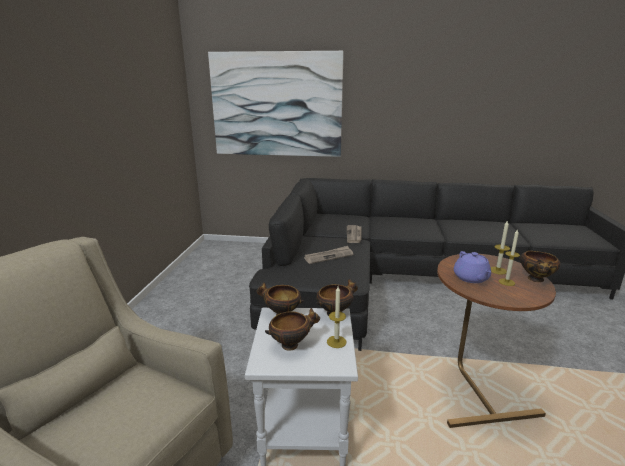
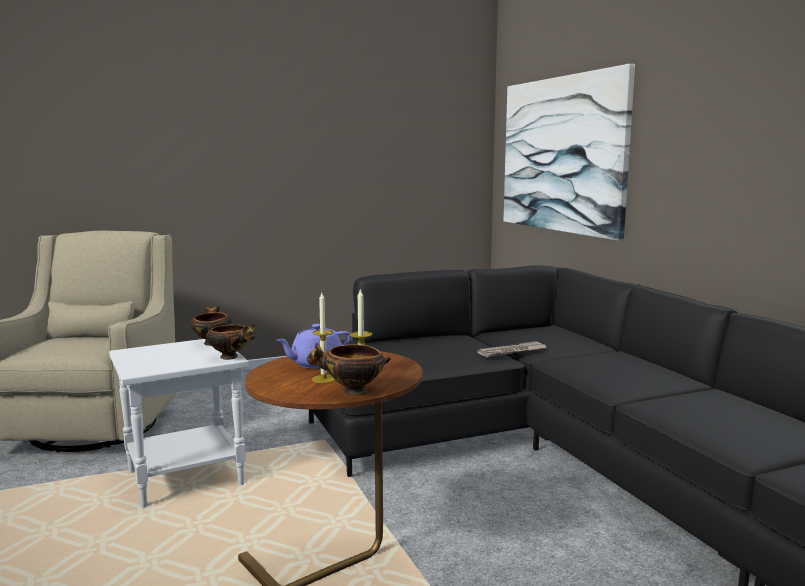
camera: 60 degrees right, 10 degrees down
(291, 344) = (160, 353): bowl -> none
(329, 256) = (415, 352): newspaper -> none
(336, 342) = (175, 365): candle -> none

